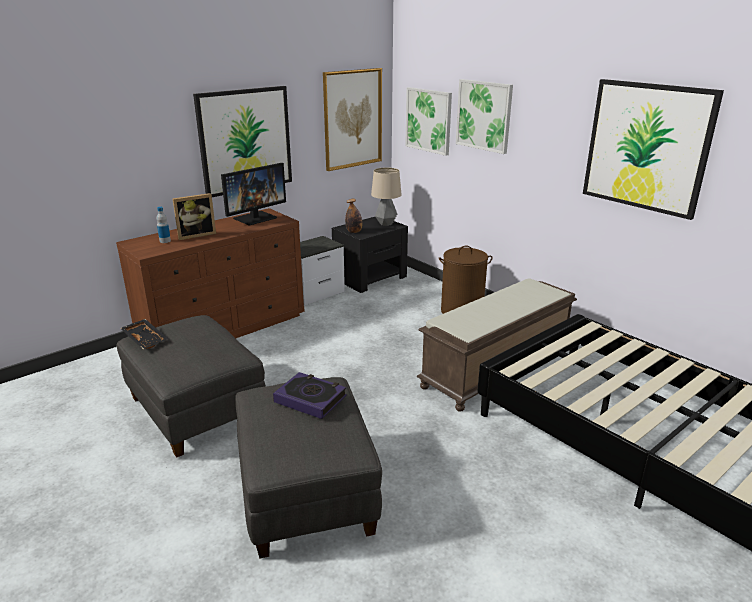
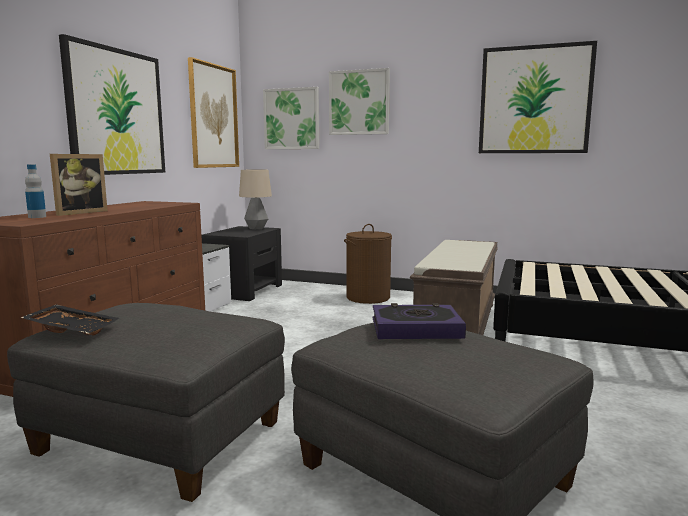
camera: 30 degrees left, 15 degrees down
(255, 218) = (140, 204): monitor -> none
(354, 232) = (232, 234): bottle -> none

